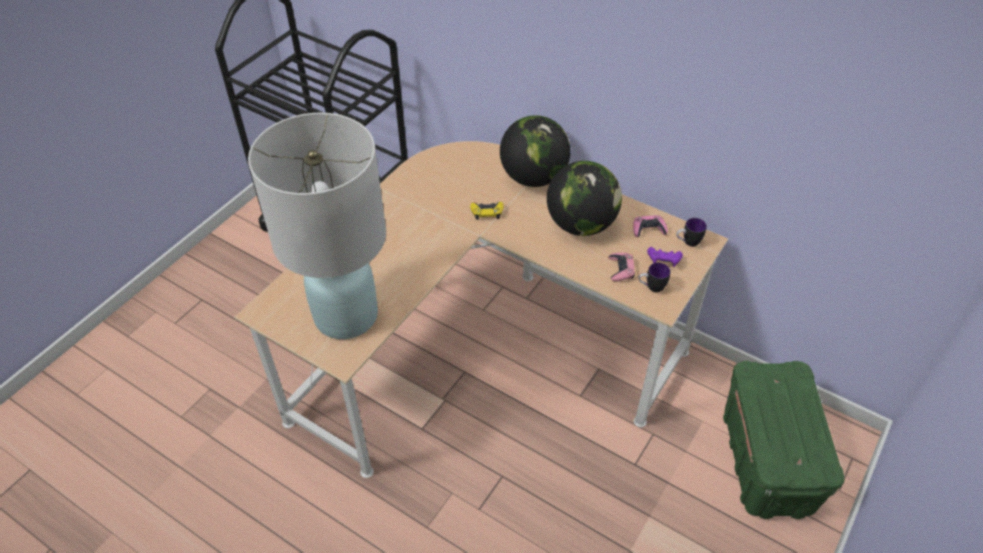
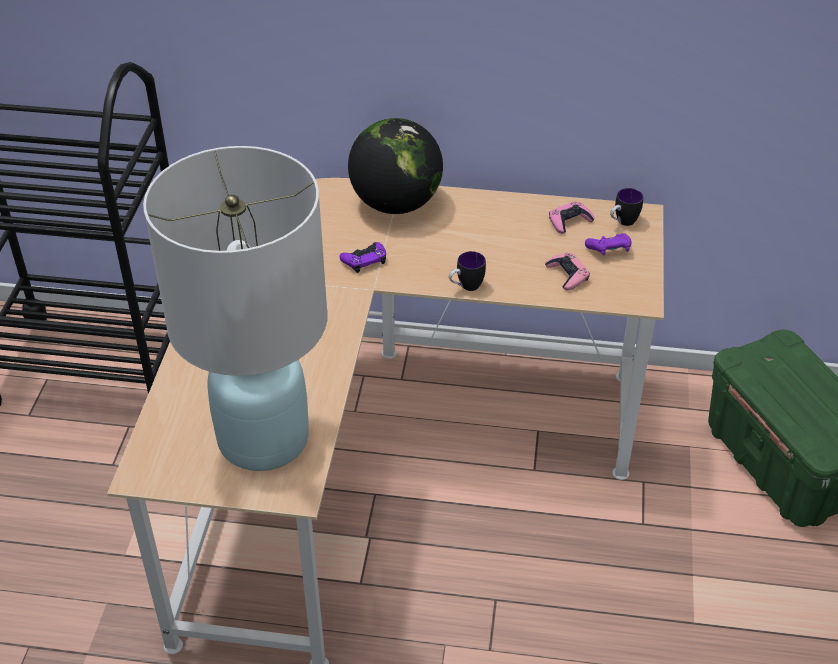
camera: 25 degrees left, 5 degrees down
(487, 212) = (364, 260): yellow game controller -> purple game controller
(581, 224) = (488, 240): globe -> none
(651, 287) = (614, 284): mug -> mug (465, 287)

